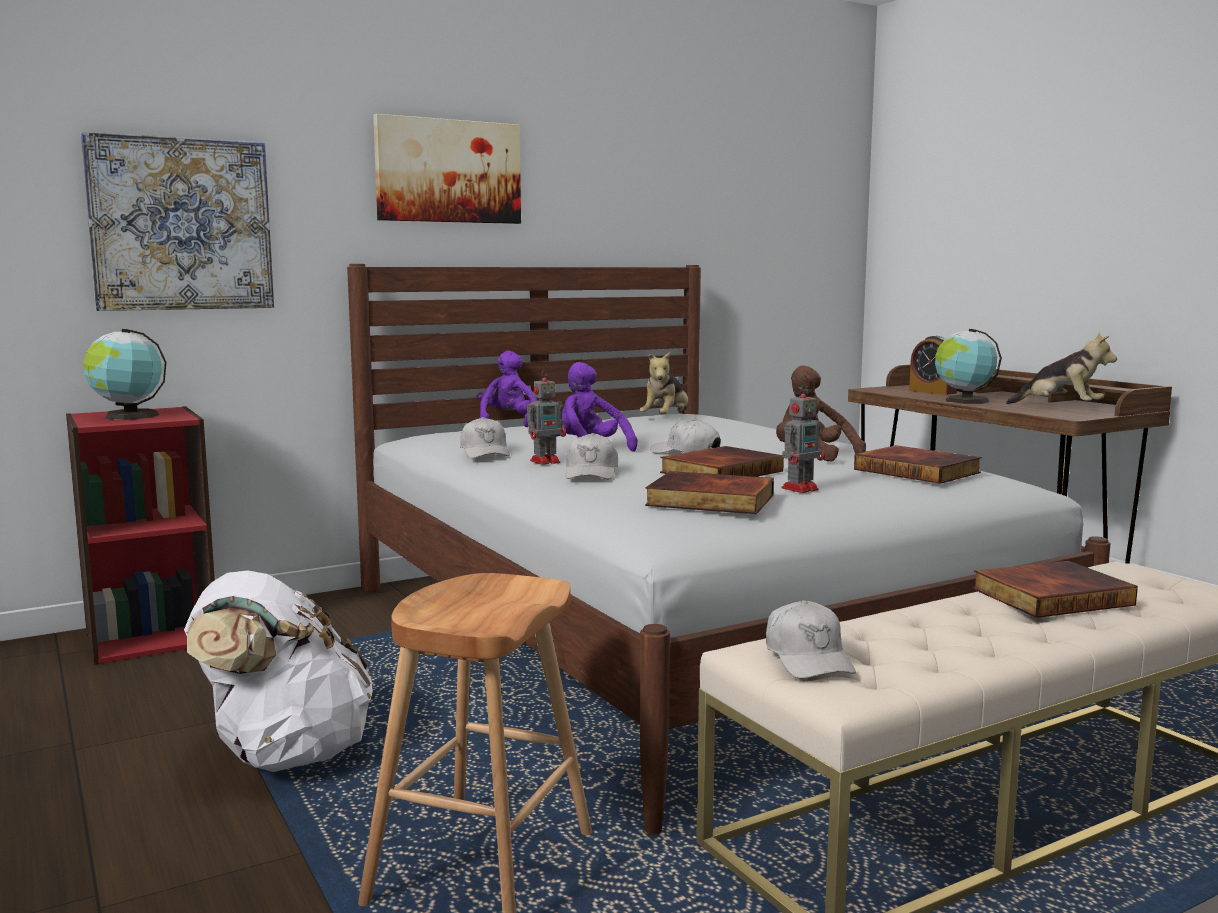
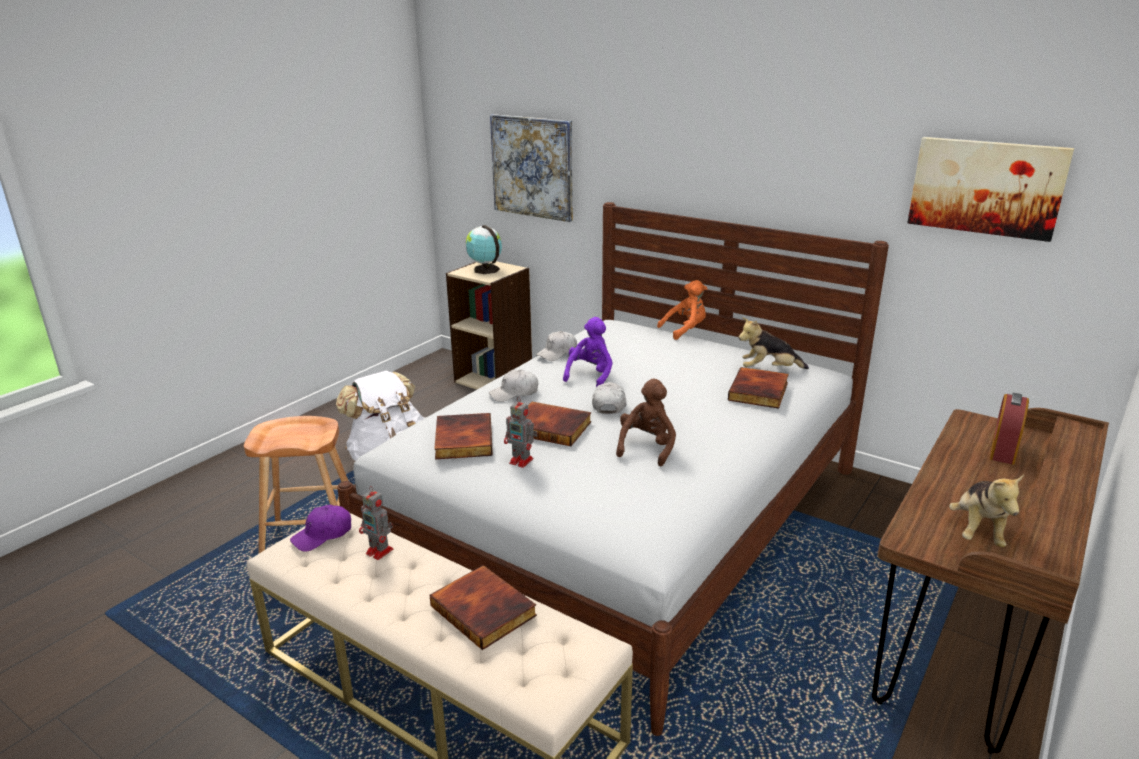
camera: 65 degrees right, 15 degrees up
(151, 636) = (494, 379): red bookcase -> beige bookcase
(448, 171) = (680, 142): picture -> picture (986, 187)
(507, 422) = (685, 330): purple plush toy -> orange plush toy
(546, 461) = (542, 374): toy robot -> toy robot (380, 552)
(808, 659) = (323, 535): white cap -> purple cap
(918, 471) = (625, 495): book -> book (759, 392)
(963, 401) = (949, 473): globe -> none

